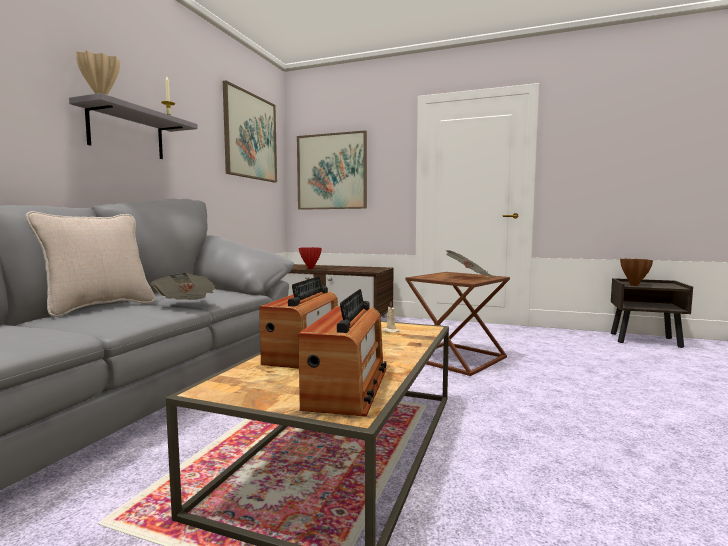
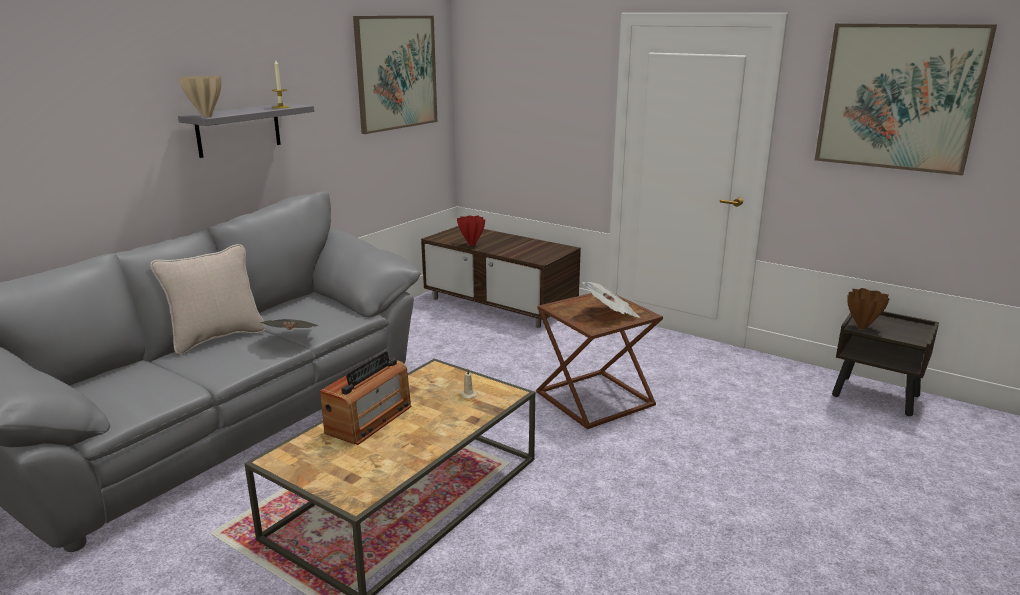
camera: 15 degrees right, 15 degrees up
(331, 171) = (509, 107): picture -> picture (898, 97)
(347, 387) = (371, 472): radio -> none

